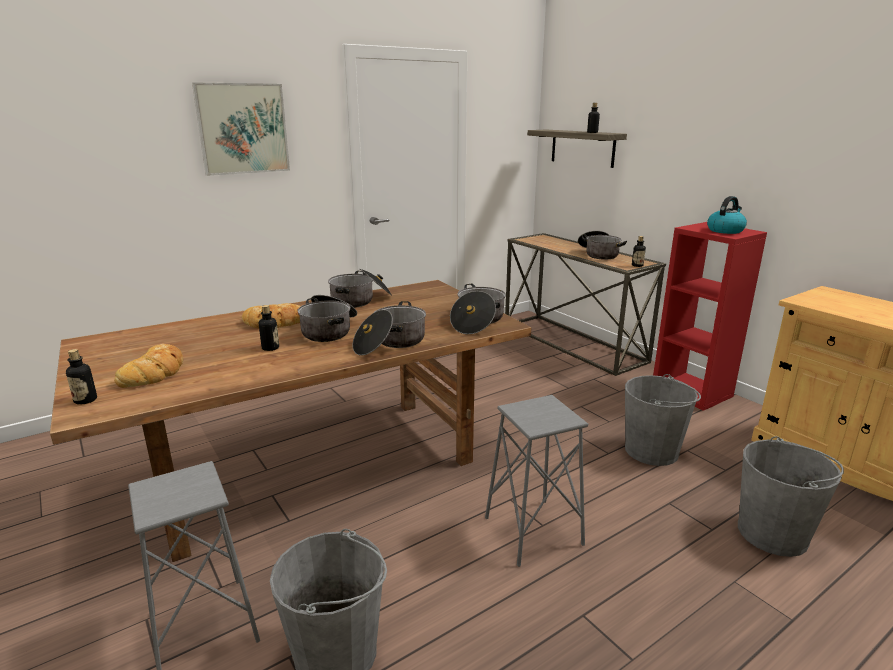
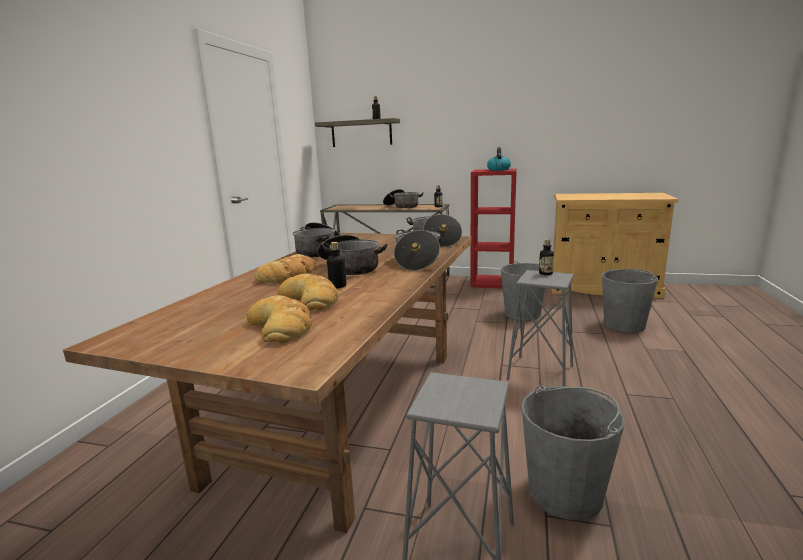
camera: 40 degrees left, 5 degrees down
(85, 400) = (273, 362): bottle -> bottle (545, 273)
(226, 354) = (310, 299): none -> bread
(243, 129) = (124, 101): picture -> none

